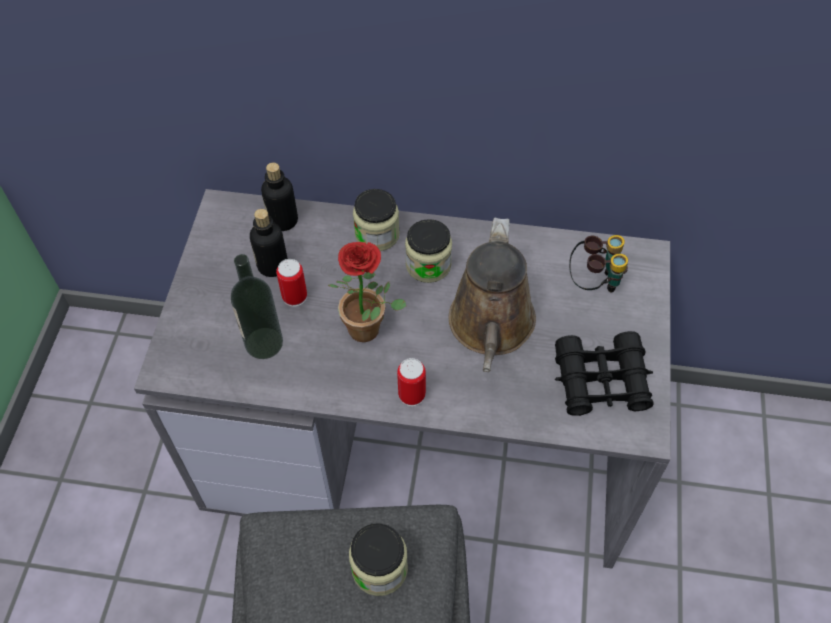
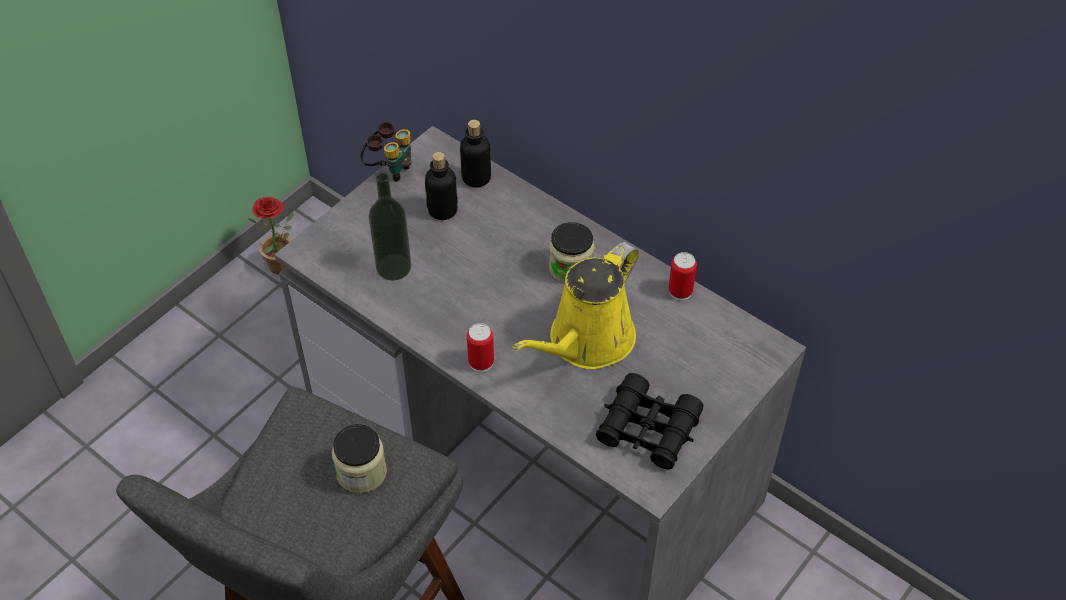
camera: 30 degrees right, 5 degrees down
(294, 297) = (442, 242): can -> can (680, 291)
(371, 330) = (484, 297): potted plant -> potted plant (283, 268)
(377, 234) = (546, 224): jar -> none
(491, 327) = (586, 342): brown watering can -> yellow watering can
(594, 282) = (706, 348): binoculars -> binoculars (389, 169)

